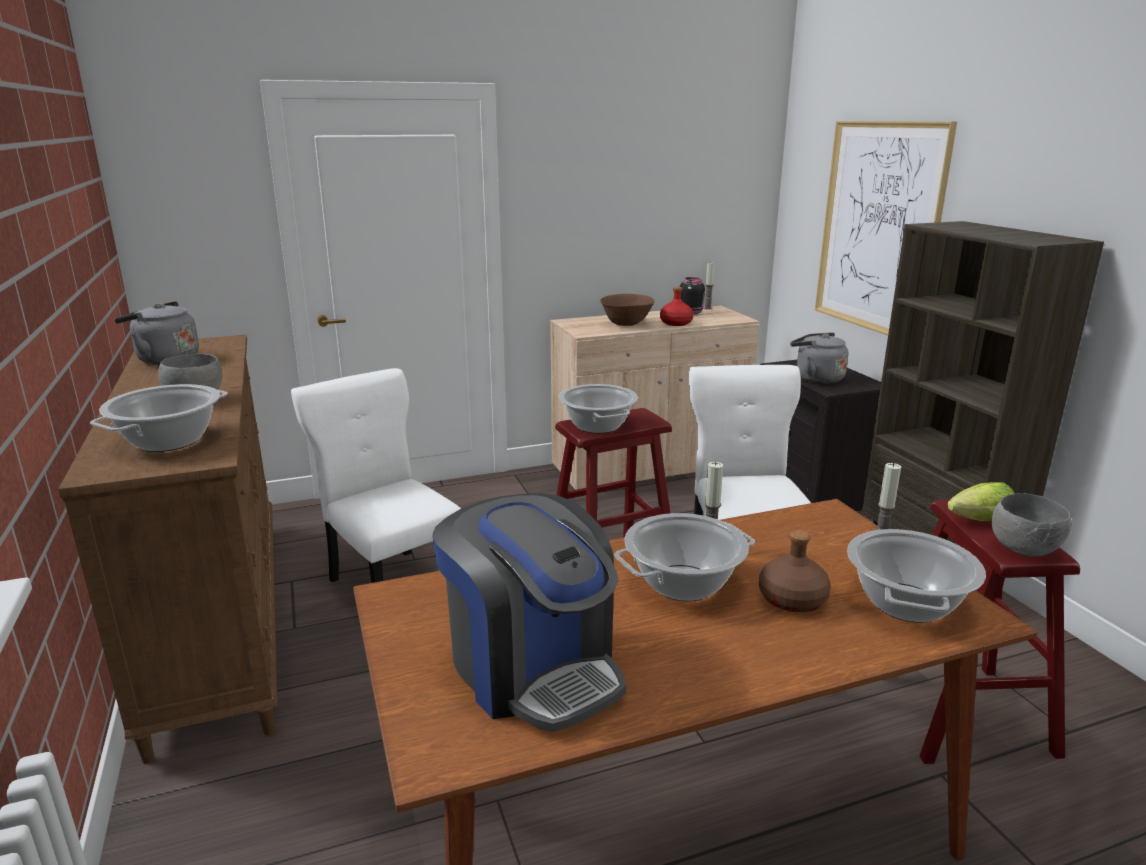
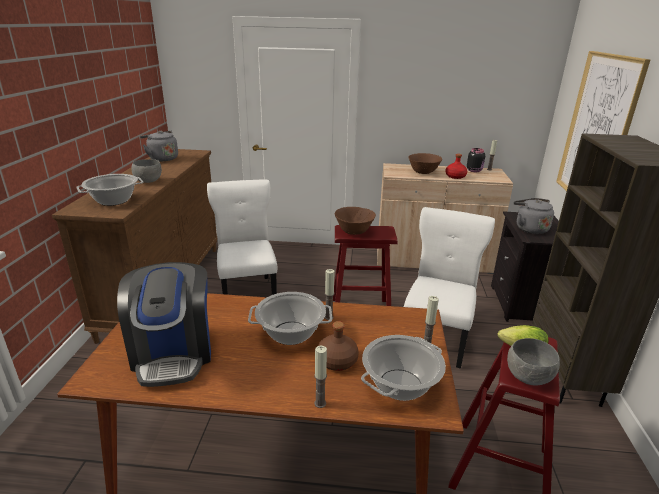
camera: 25 degrees right, 5 degrees up
(597, 425) = (353, 232): cooking pot -> brown bowl
(839, 661) = (320, 403): none -> candle

